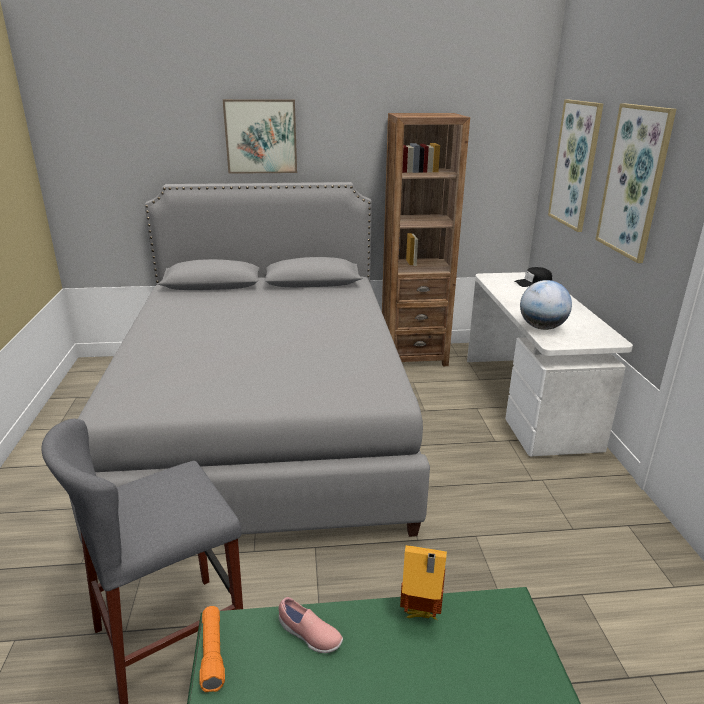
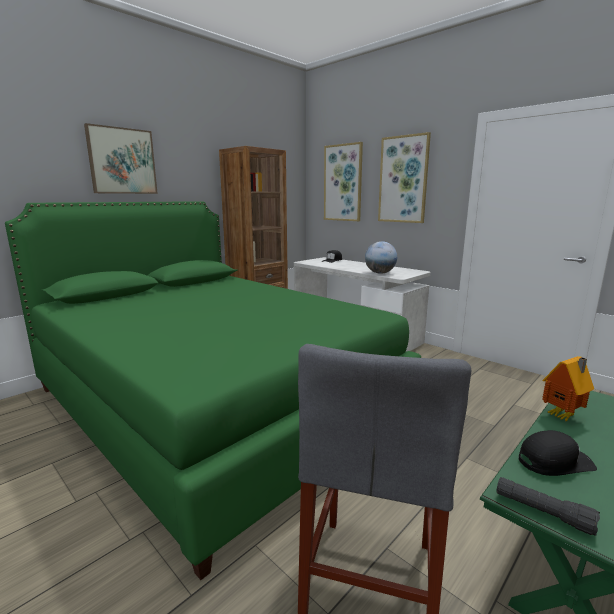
camera: 40 degrees left, 10 degrees down
(212, 653) = (542, 512): orange flashlight -> black flashlight
(265, 425) = (214, 403): grey bed -> green bed
(309, 636) = (554, 461): pink shoe -> black cap

